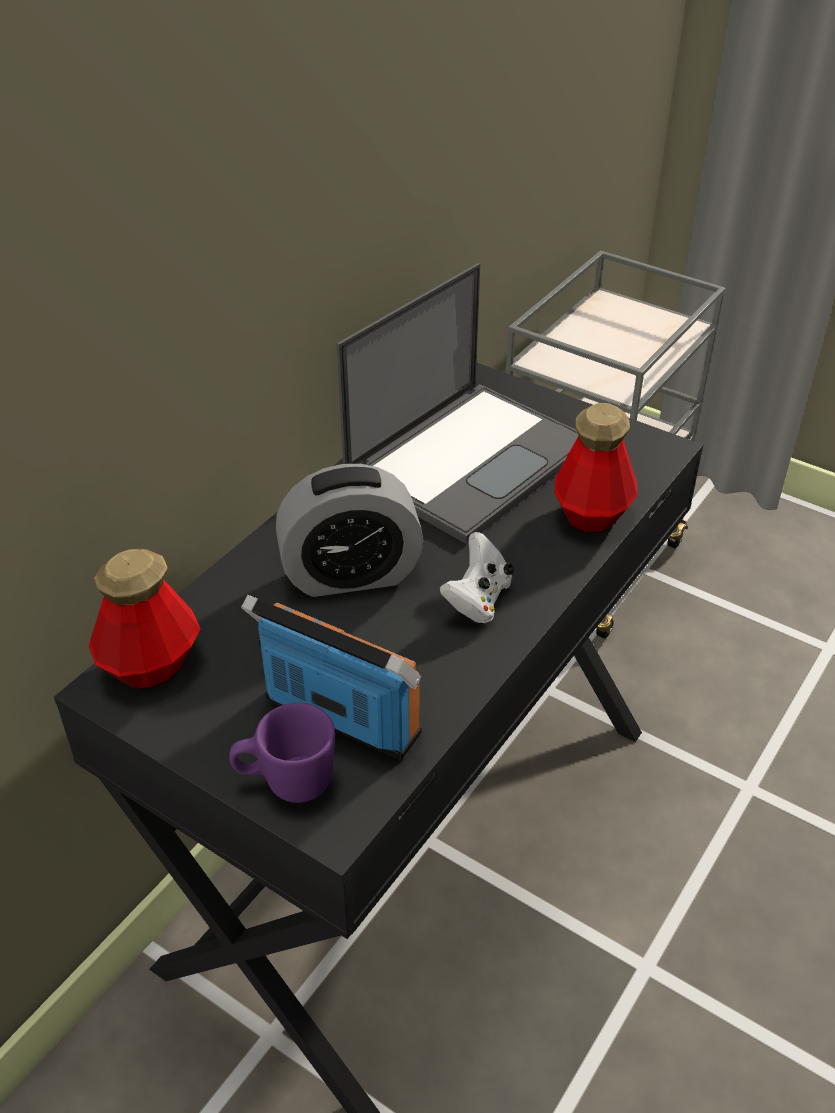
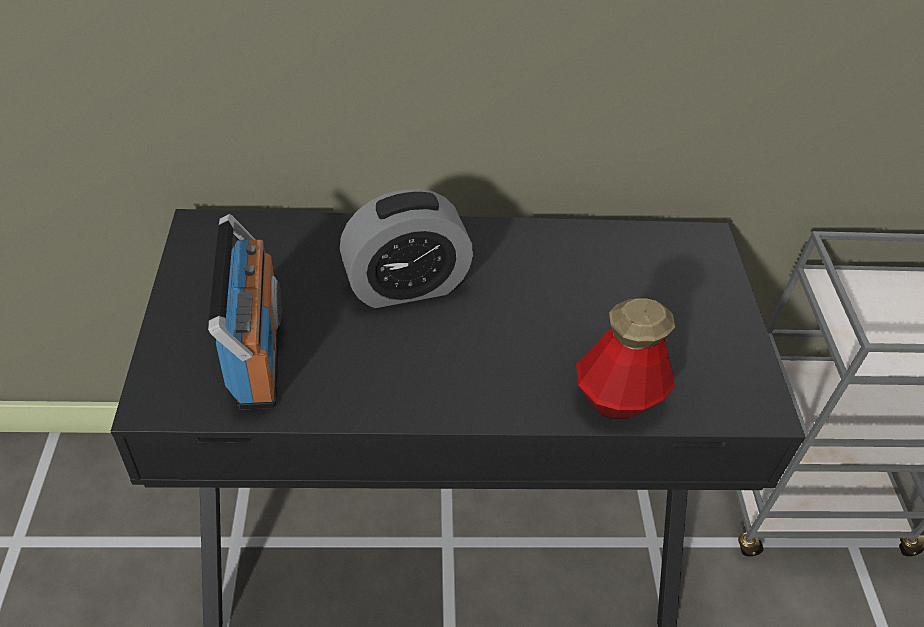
camera: 50 degrees right, 5 degrees up
(151, 665) = (234, 235): bottle -> none
(286, 782) = (176, 357): purple mug -> none
(351, 574) = (405, 286): alarm clock -> alarm clock turned 60 degrees counterclockwise
(470, 458) = (605, 287): laptop -> none
(478, 599) = (444, 372): white game controller -> none

